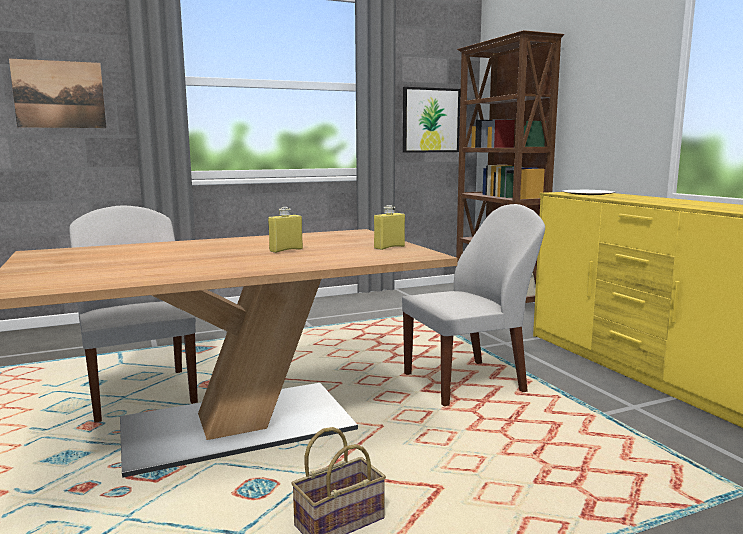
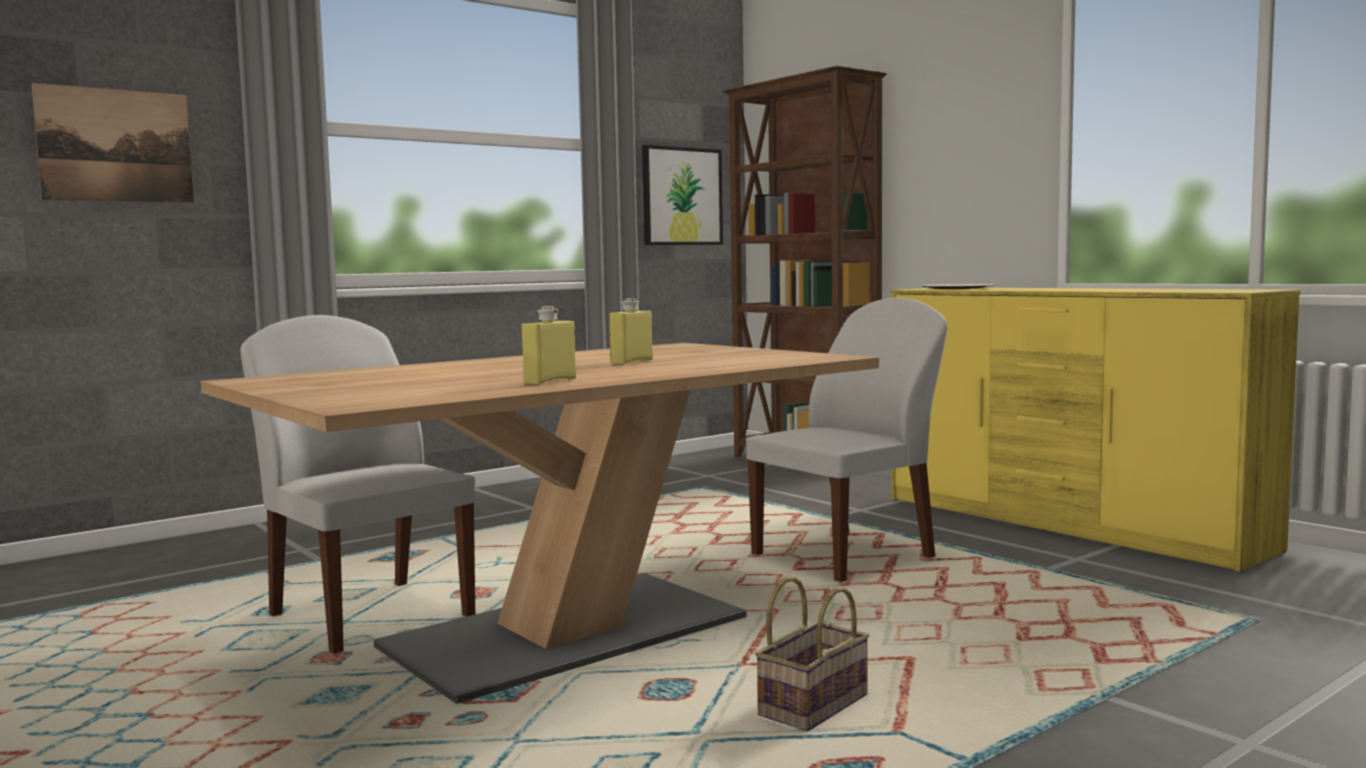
camera: 15 degrees left, 5 degrees down
(389, 247) = (767, 353): yellow bottle -> yellow bottle (550, 381)

